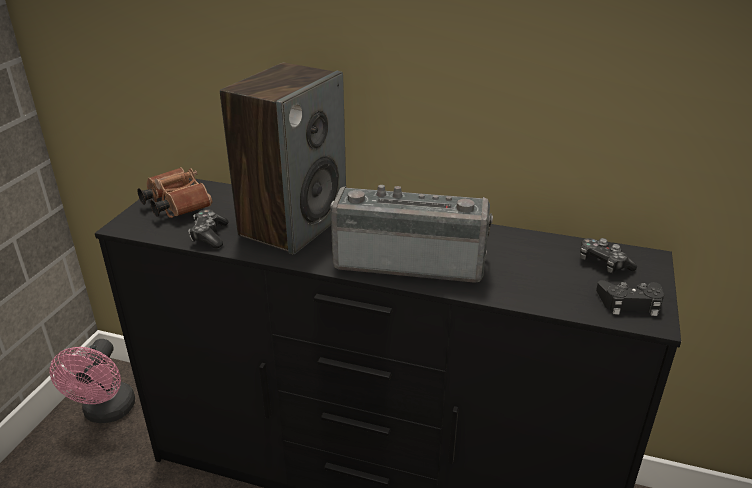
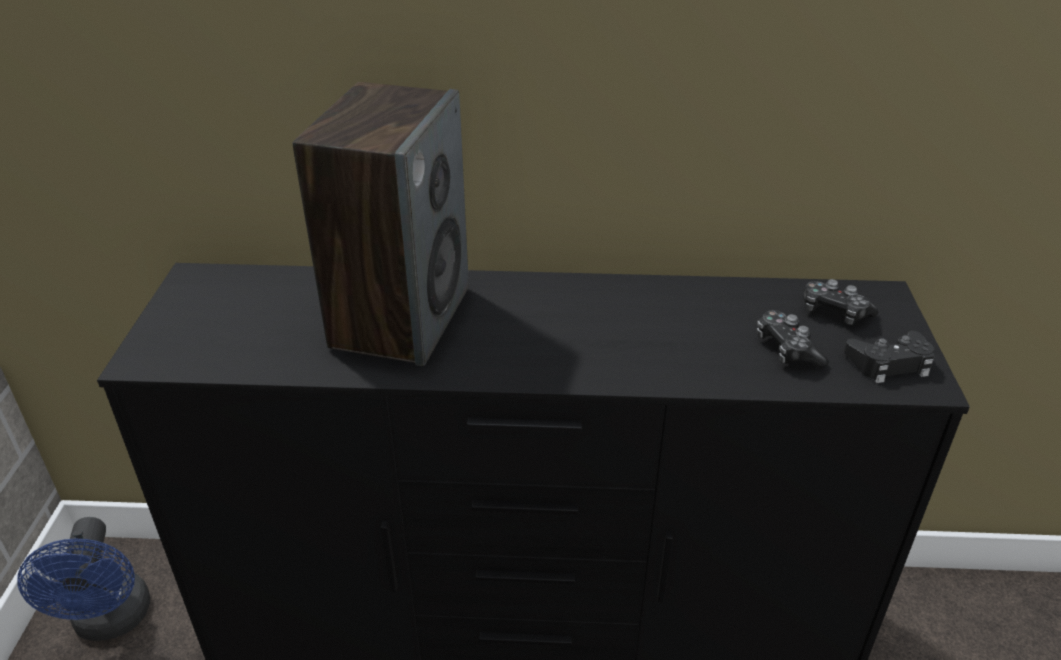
camera: 15 degrees left, 5 degrees up
(106, 413) = (111, 622): pink fan -> blue fan
(175, 205) = (207, 313): brown binoculars -> none
(209, 236) = (284, 356): game controller -> game controller (787, 349)
(410, 260) = (589, 348): radio -> none

